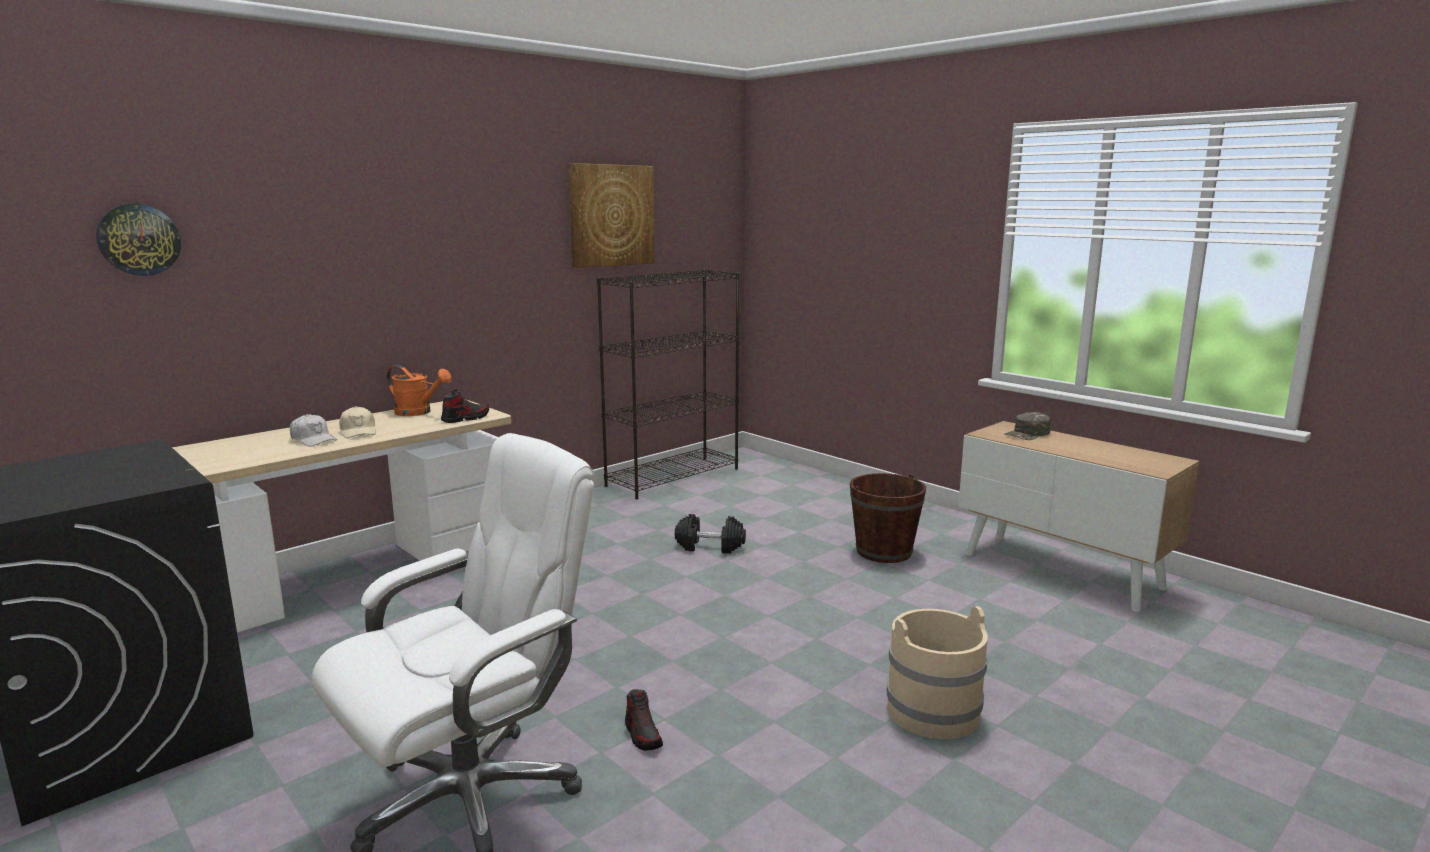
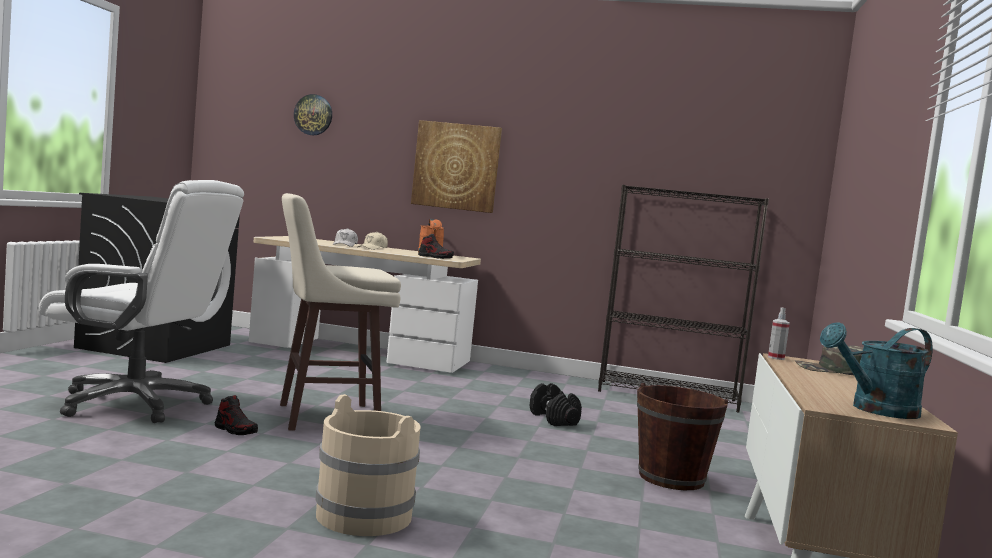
camera: 55 degrees right, 10 degrees down
(611, 215) = (653, 134): picture -> picture (456, 166)
(627, 664) = (324, 417): none -> beige stool
(643, 735) = (235, 430): shoe -> shoe turned 90 degrees counterclockwise
(987, 436) = (776, 358): none -> spray bottle
(1156, 462) = (876, 410): none -> turquoise watering can

